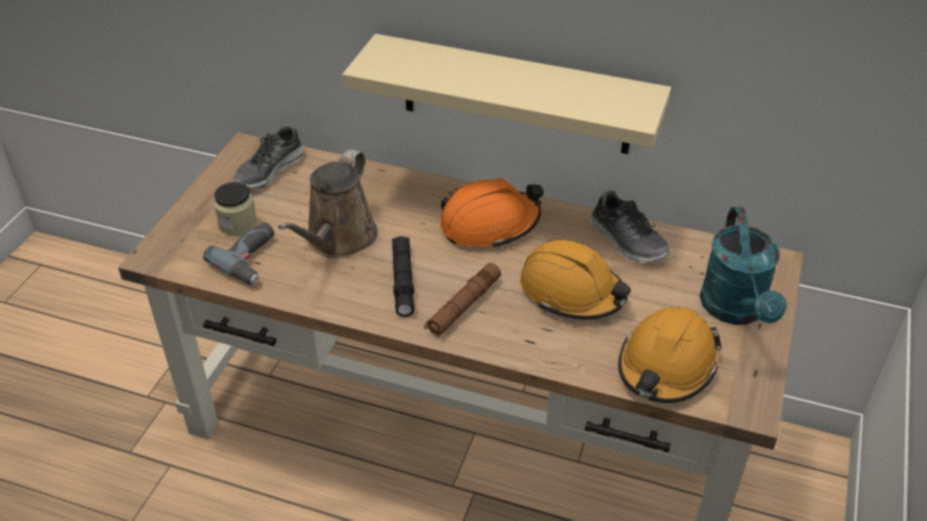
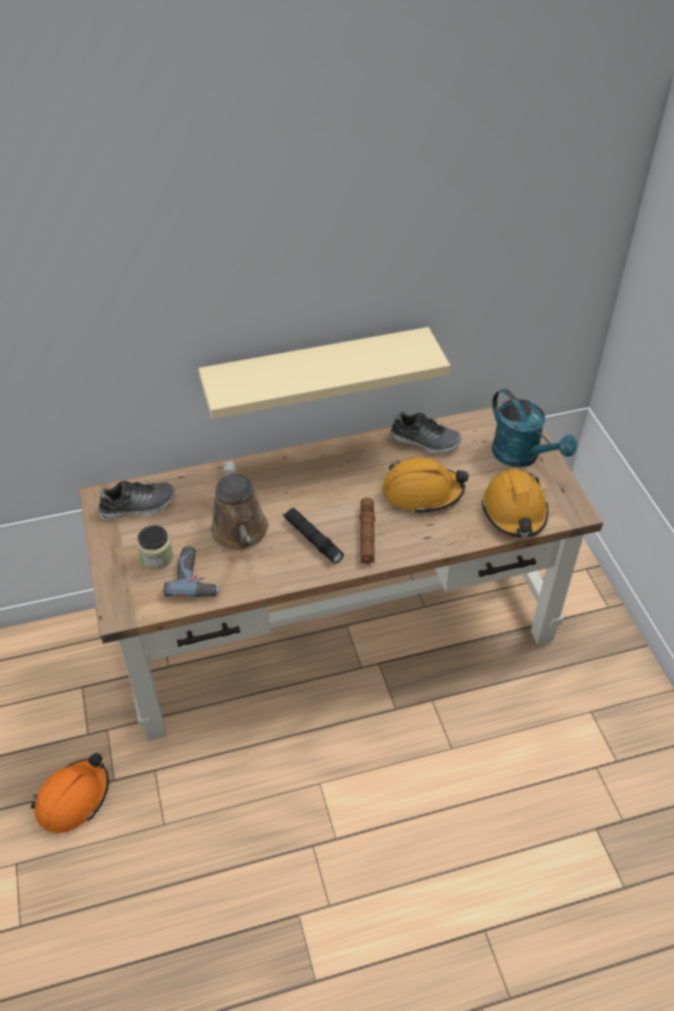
camera: 35 degrees left, 5 degrees up
(270, 170) = (138, 506): shoe -> shoe turned 105 degrees counterclockwise
(489, 224) = (330, 472): orange hard hat -> orange hard hat (73, 798)

